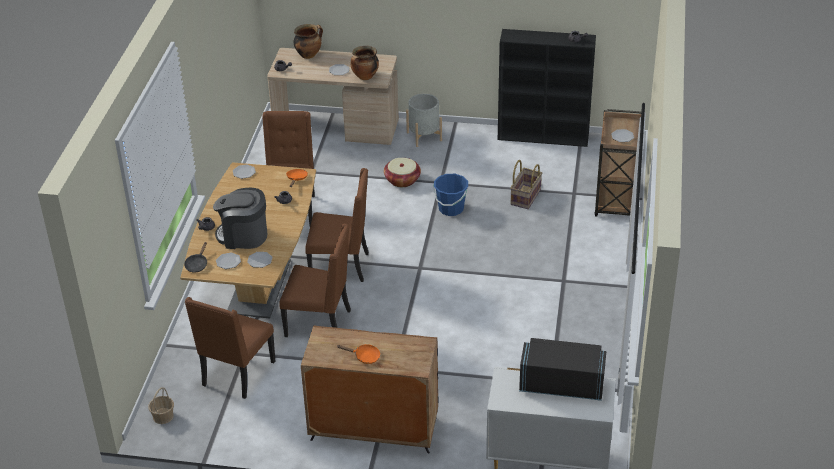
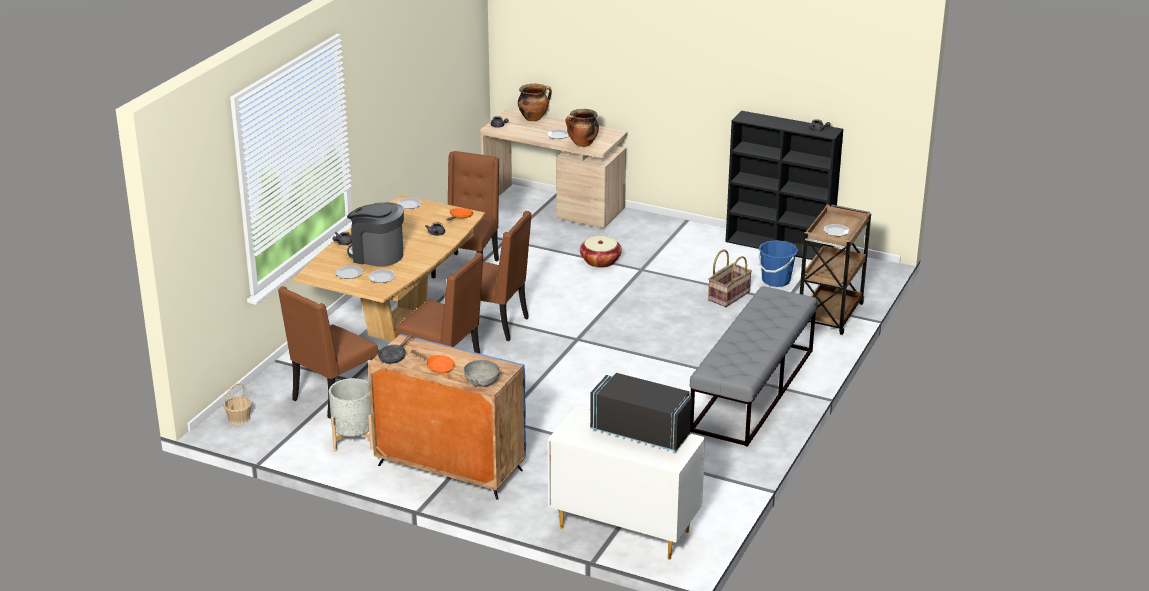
camera: 15 degrees right, 10 degrees down
(197, 264) = (316, 270): black frying pan -> black frying pan (394, 356)
(373, 429) = (449, 468): brown cabinet -> blue cabinet
(410, 364) = (481, 382): none -> grey bowl
(424, 136) = (645, 227): grey planter -> grey planter (354, 439)
(451, 209) = (639, 294): blue bucket -> blue bucket (776, 281)
(588, 292) = (753, 390): none -> grey bench

